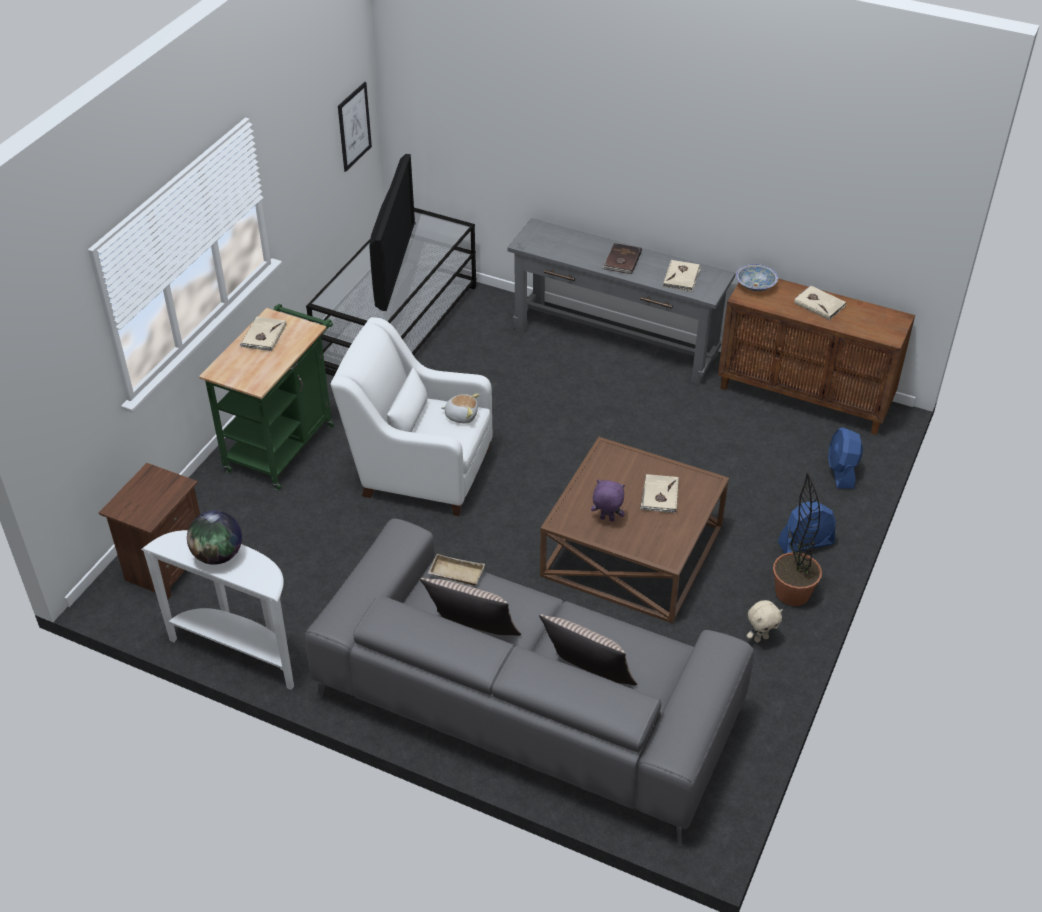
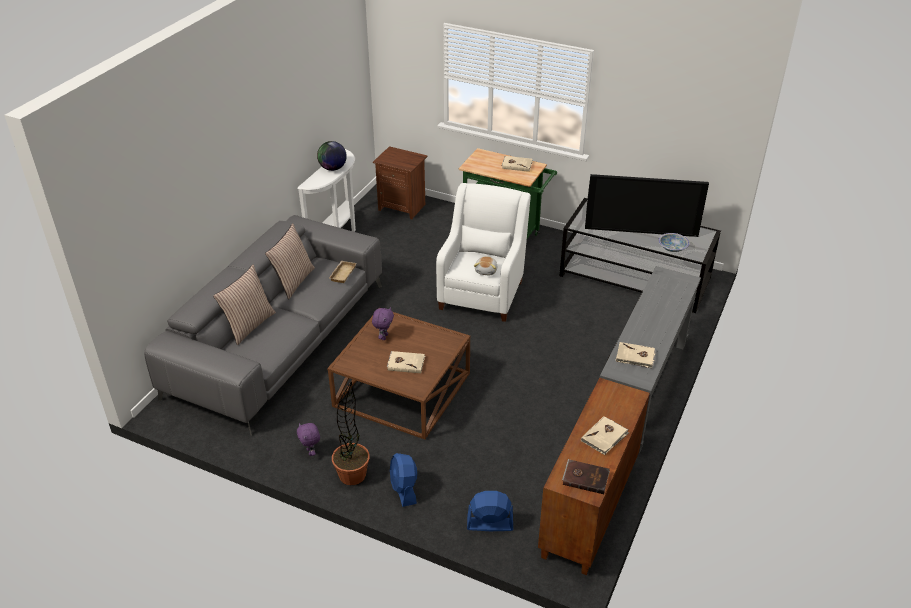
camera: 90 degrees right, 5 degrees down
(354, 126) = (708, 144): picture -> none
(621, 260) = (652, 323): brown book -> brown book (585, 477)
(755, 285) = (626, 396): bowl -> bowl (672, 248)
(760, 638) = (311, 452): beige plush toy -> purple plush toy

